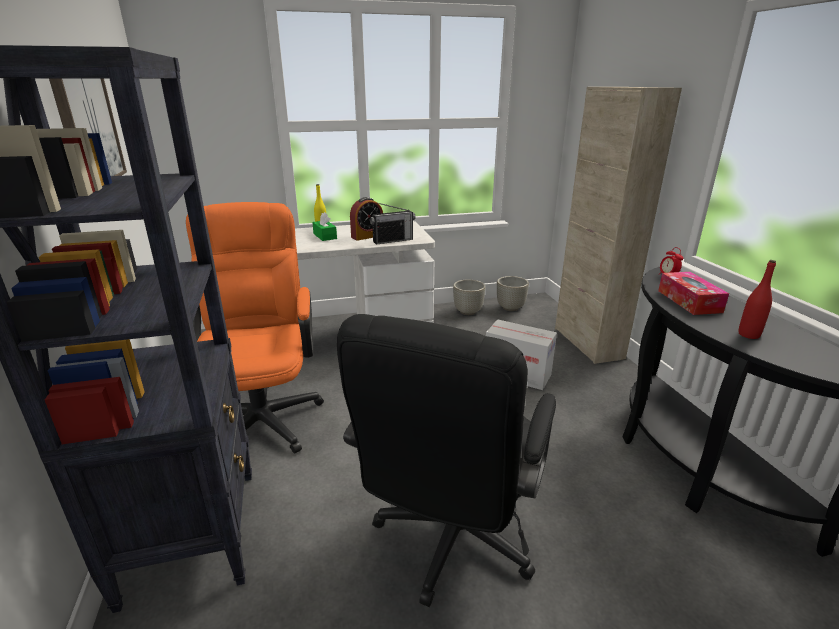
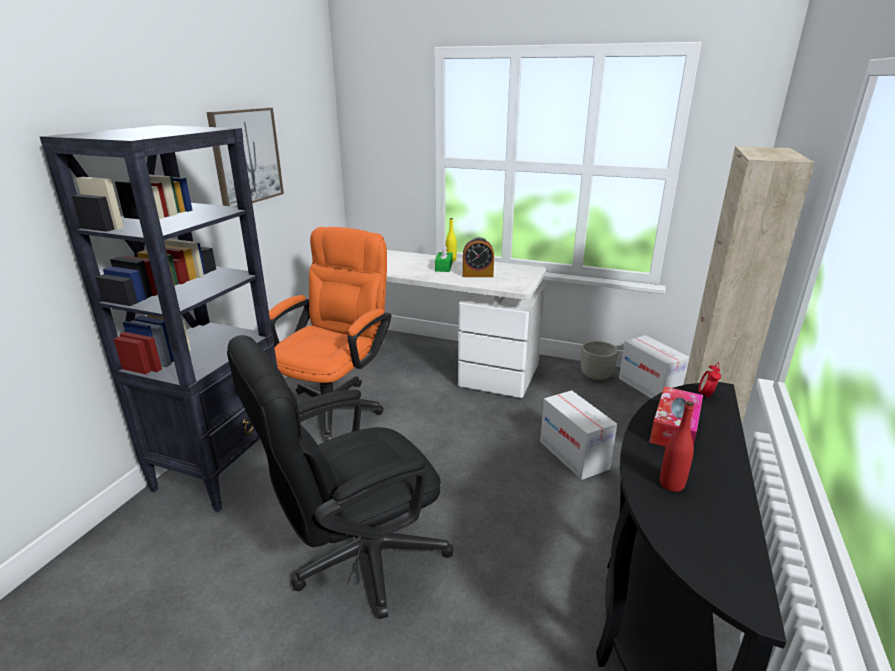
camera: 35 degrees right, 0 degrees up
(393, 240) = (492, 284): radio -> none
(510, 308) = (649, 387): grey planter -> cardboard box

